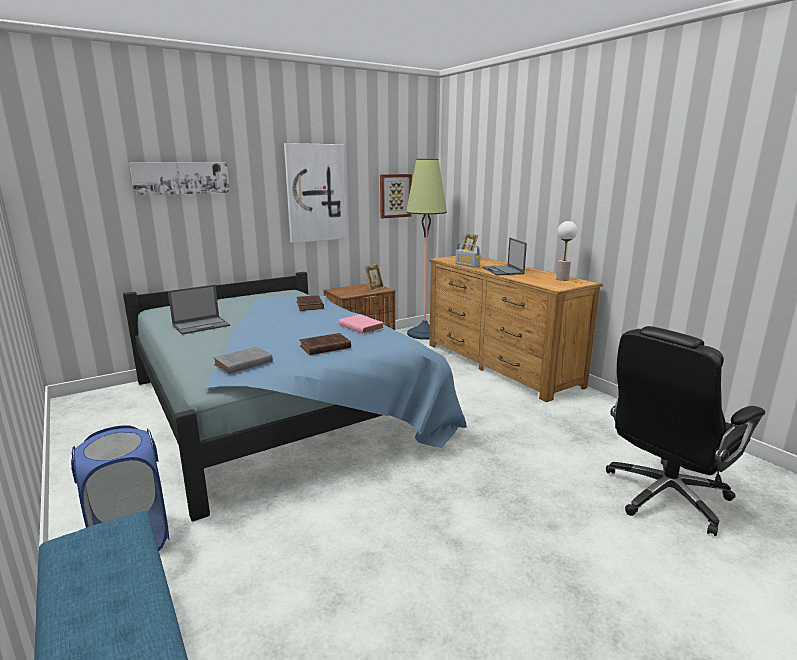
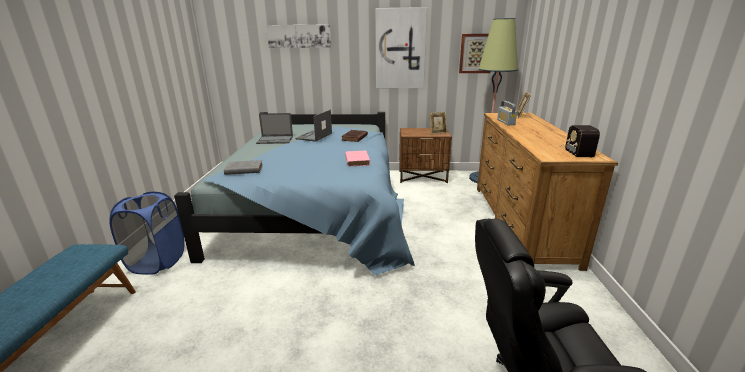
camera: 35 degrees right, 5 degrees up
(324, 347) = (306, 170): brown book -> none
(503, 271) = (529, 132): laptop -> laptop (314, 136)
(562, 279) = (576, 150): table lamp -> radio

